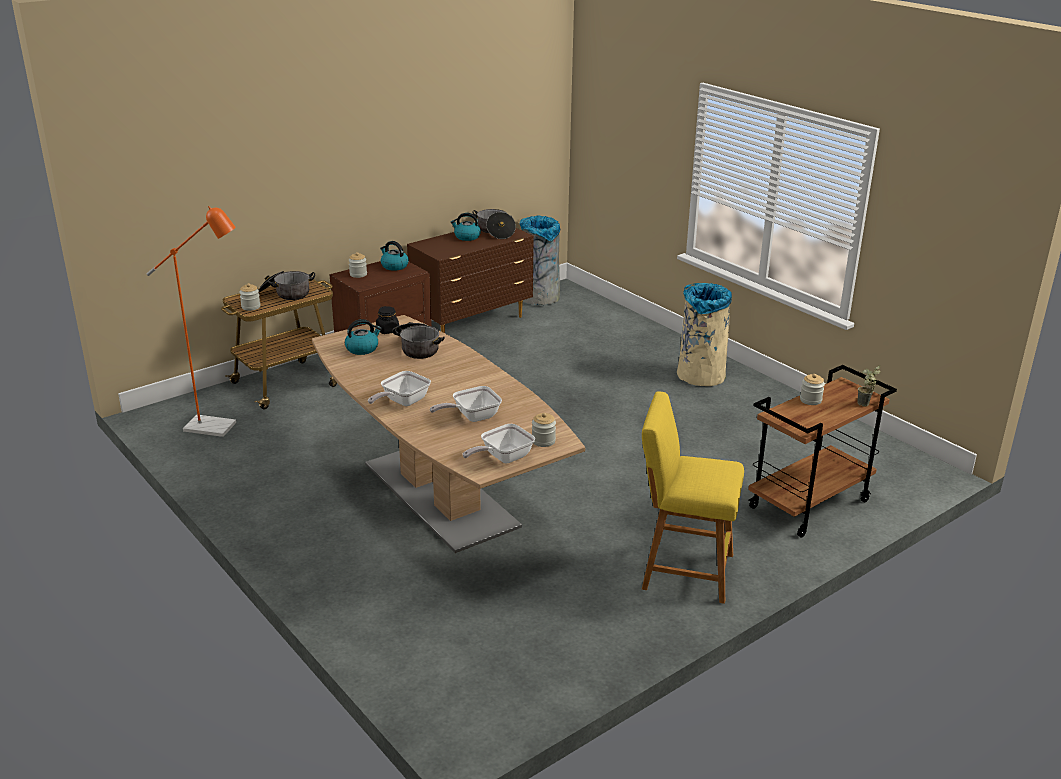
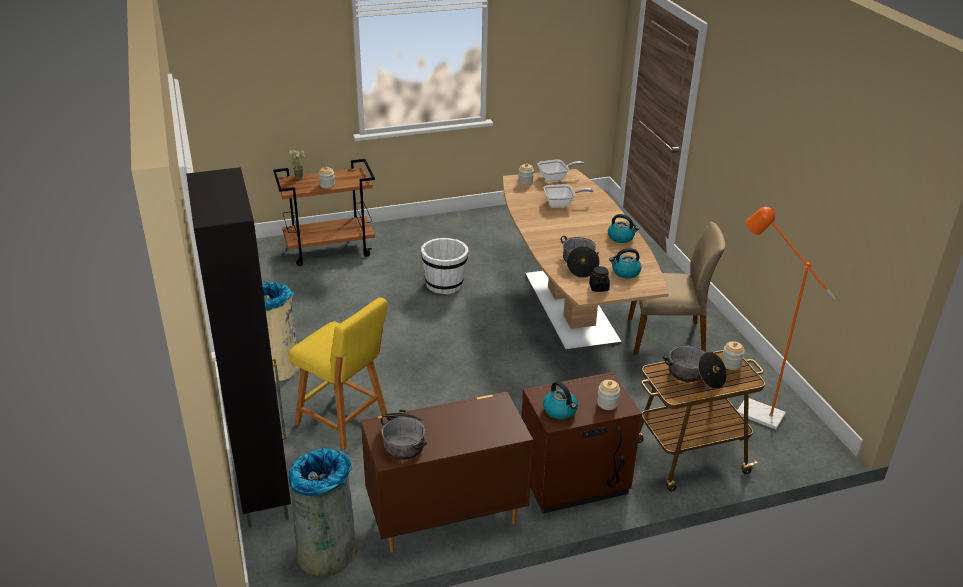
camera: 160 degrees left, 5 degrees up
(310, 483) = (667, 337): none -> beige chair
(402, 402) = (605, 222): frying pan -> none
(466, 237) = (448, 436): kettle -> kettle (621, 237)
(614, 314) = (263, 489): none -> black cabinet
(616, 490) = (444, 284): none -> white bucket
(682, 570) = (446, 234): yellow stool -> yellow stool (345, 420)

